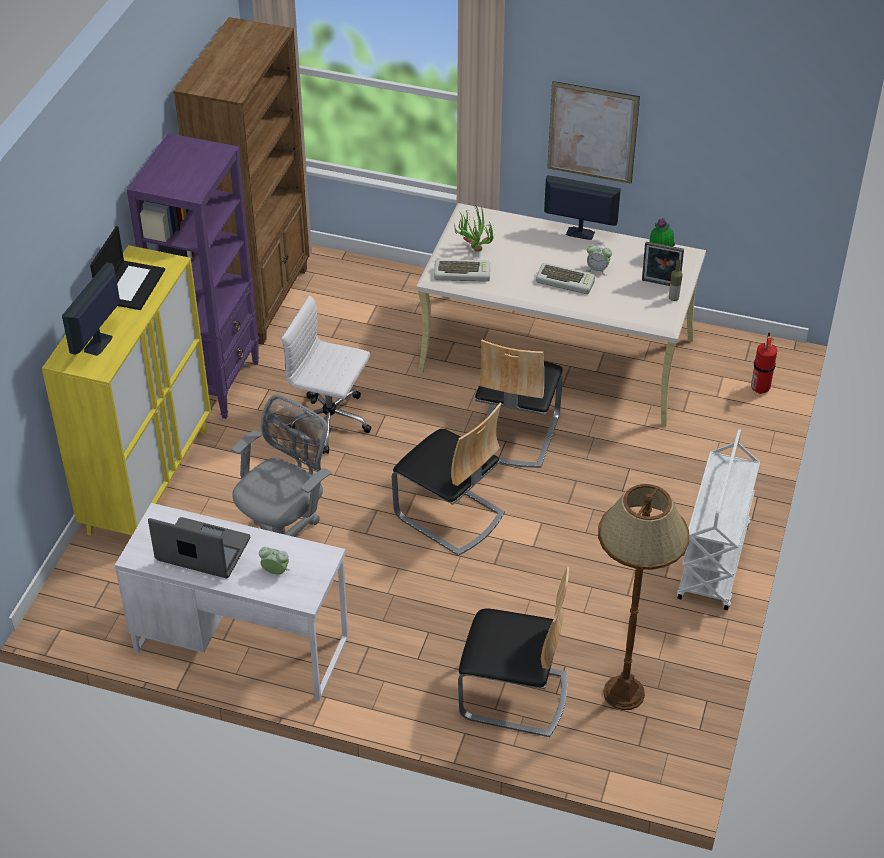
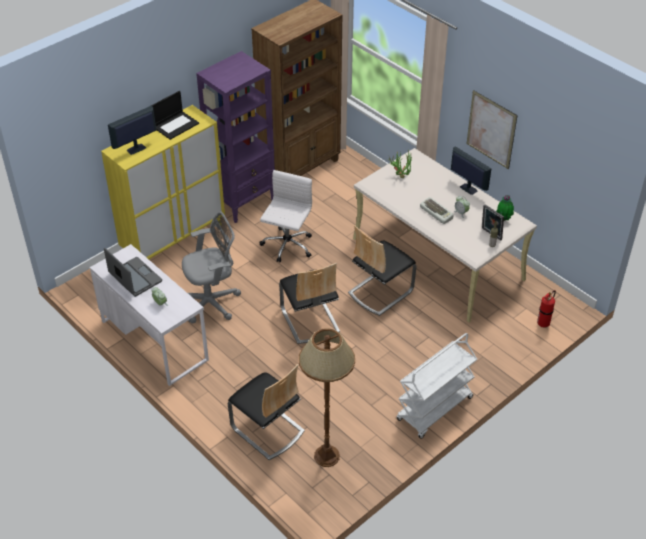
camera: 30 degrees right, 0 degrees up
(331, 422) = (287, 246): white office chair -> white office chair turned 60 degrees clockwise
(462, 273) = (383, 187): keyboard -> none

